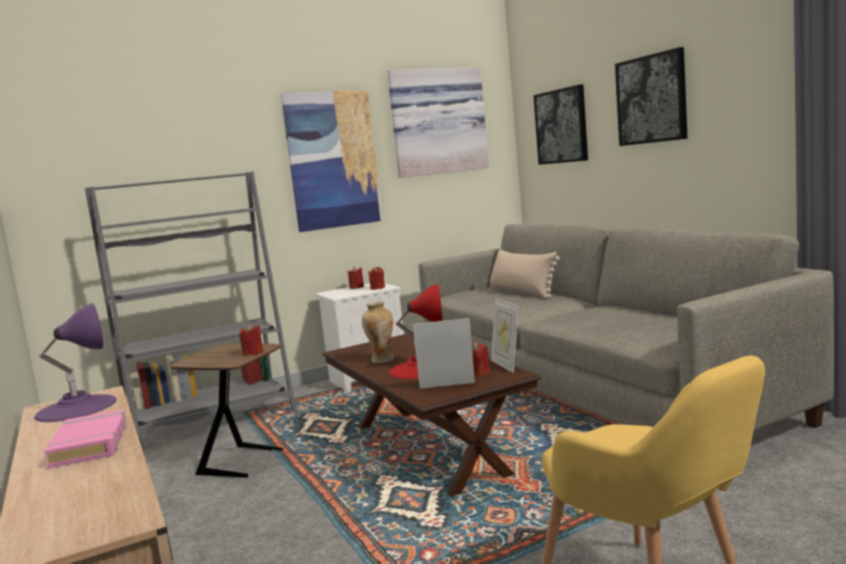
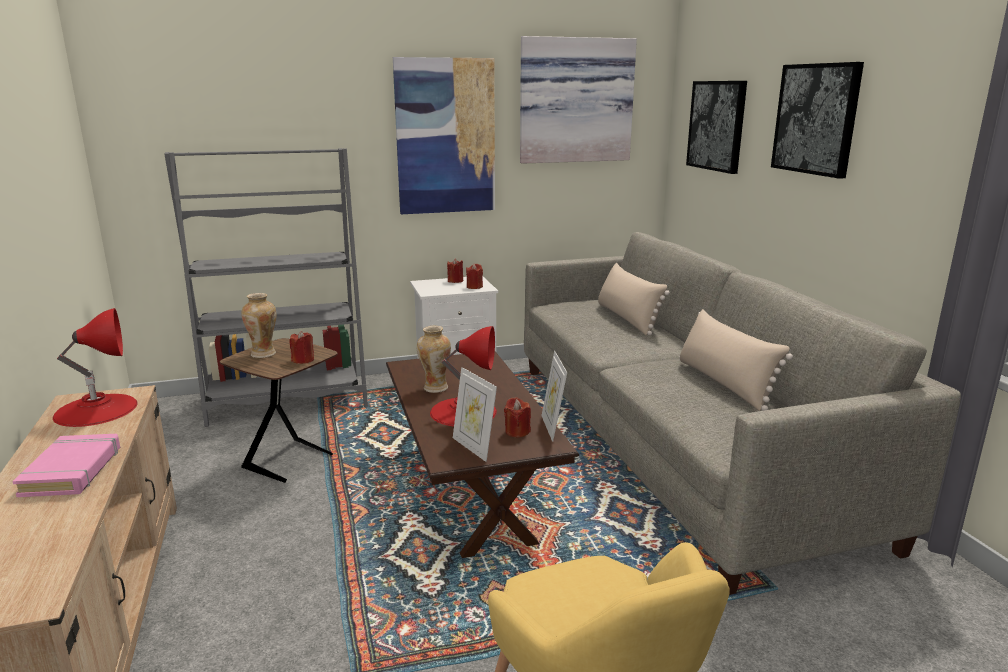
camera: 10 degrees right, 10 degrees up
(76, 407) = (96, 409): purple table lamp -> red table lamp
(211, 355) = (264, 354): none -> vase
(447, 387) = (474, 447): picture frame -> picture frame turned 135 degrees counterclockwise
(633, 314) = (724, 383): none -> beige pillow

